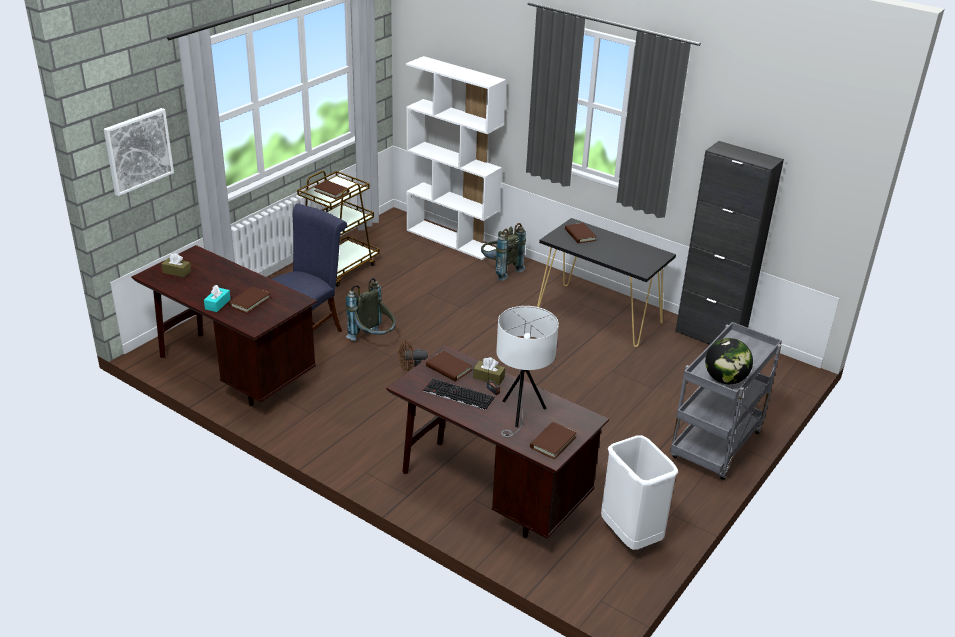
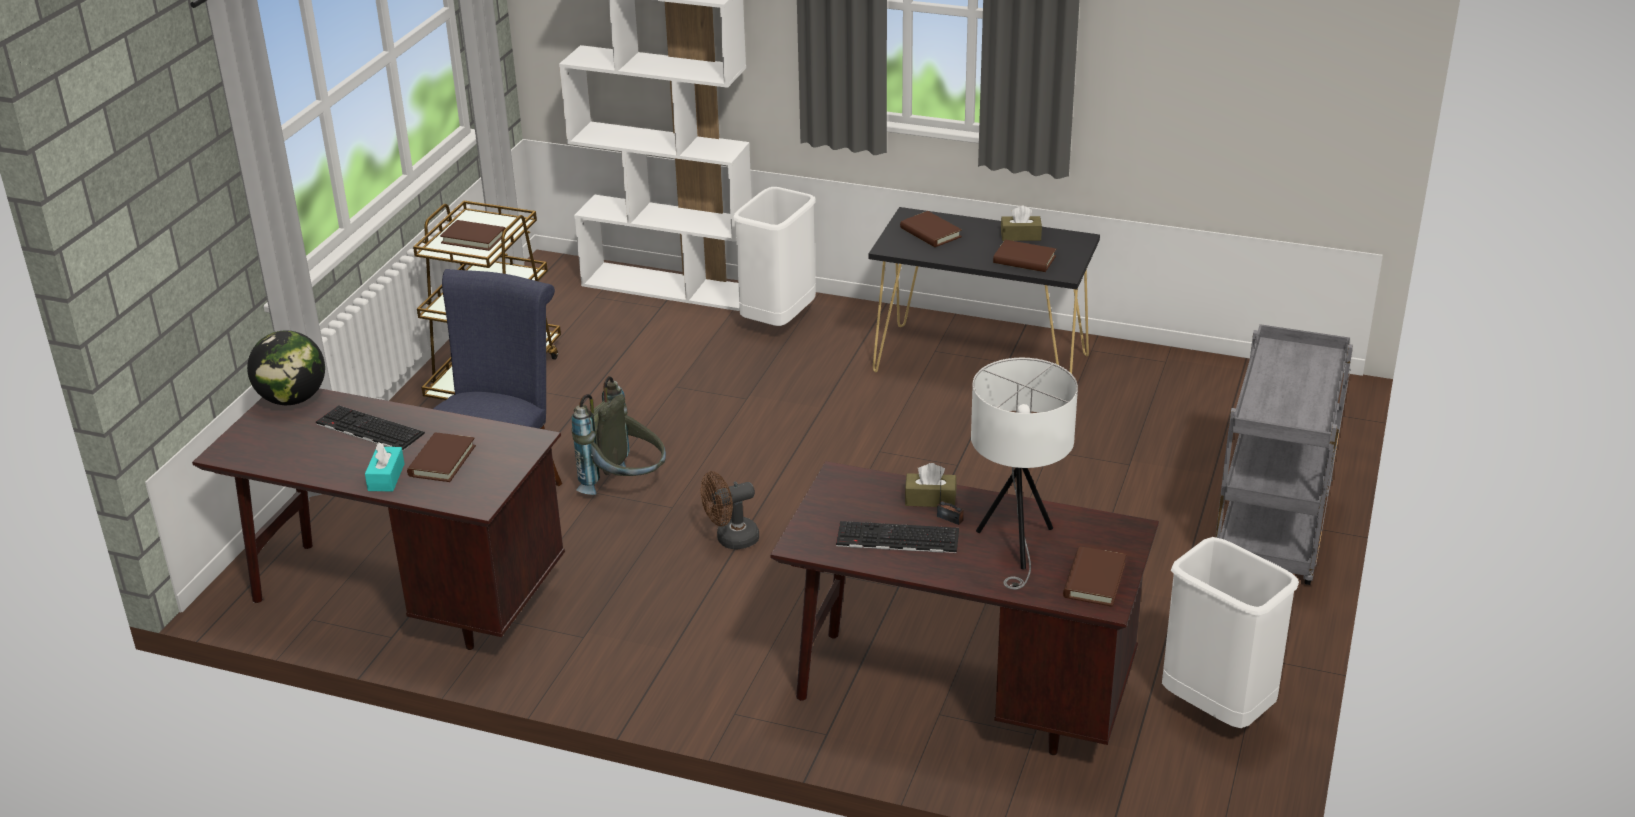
camera: 15 degrees left, 0 degrees up
(138, 151) = (162, 225): picture -> none
(177, 272) = (274, 436): brown tissue box -> brown tissue box (1020, 236)
(223, 278) = (368, 429): none -> keyboard
(448, 368) = (855, 498): brown book -> brown book (1024, 260)
(500, 270) = (778, 322): grey backpack -> white trash can
(709, 337) = (1172, 362): black cabinet -> none
(725, 379) = (1296, 418): globe -> globe (293, 399)

